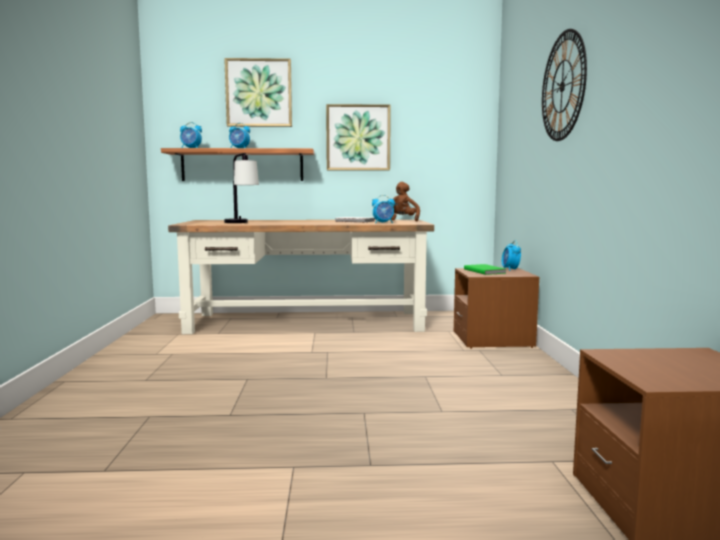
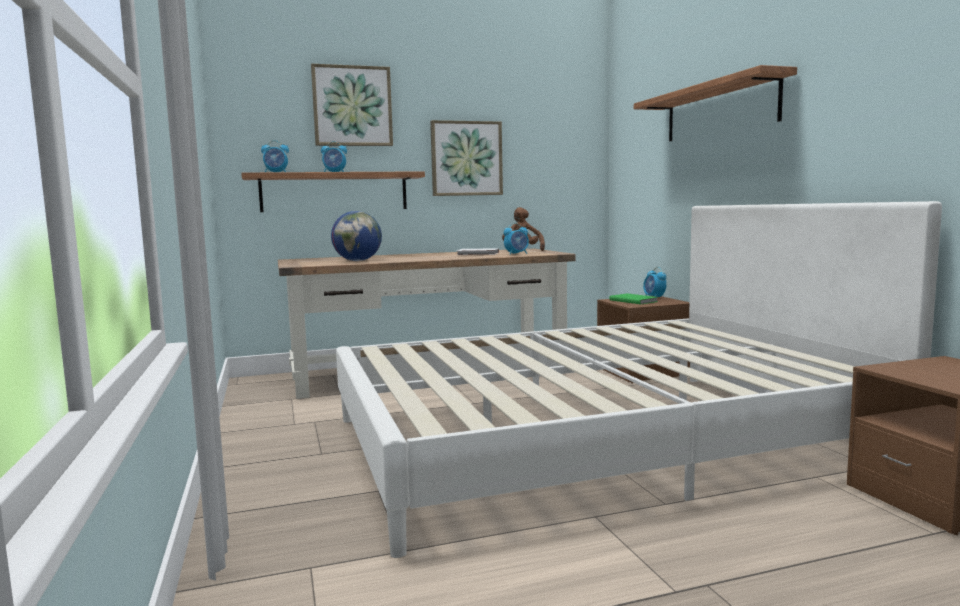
camera: 15 degrees left, 0 degrees up
(242, 223) = (358, 261): table lamp -> globe
(377, 396) = (596, 440): none -> white bed
(562, 86) = (719, 110): wall clock -> shelf

